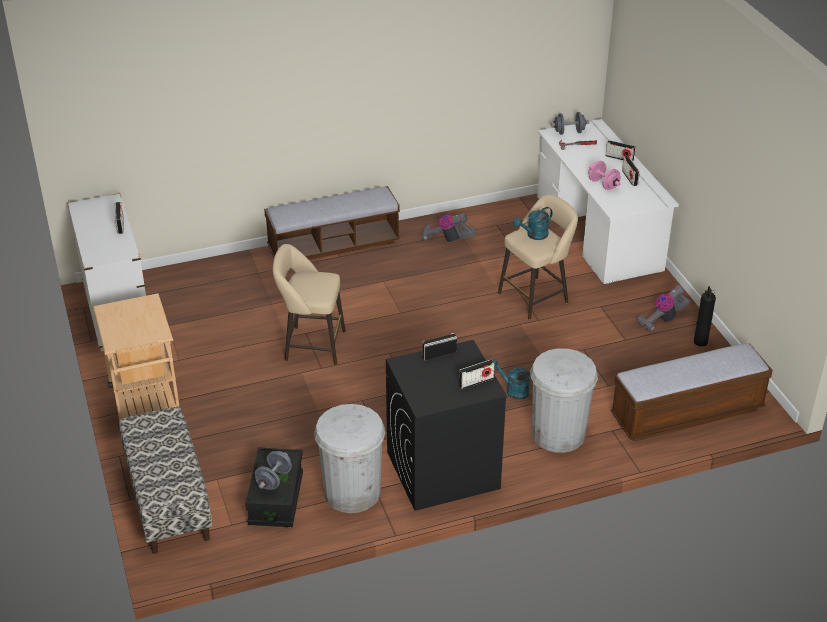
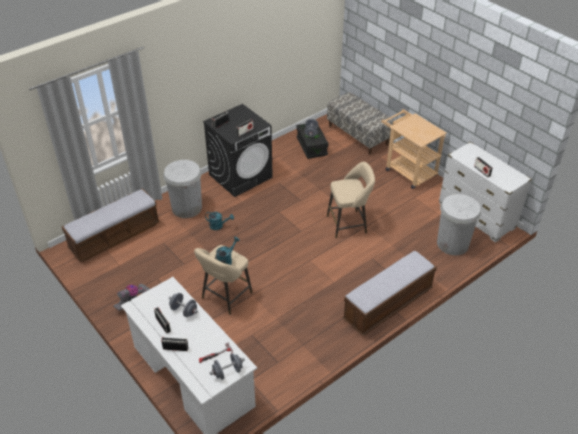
camera: 160 degrees right, 5 degrees up
(352, 492) = (279, 157): white trash can -> white trash can (452, 244)
(448, 239) = (309, 335): vacuum cleaner -> none
(603, 184) = (184, 310): pink dumbbell -> grey dumbbell
(700, 341) = (106, 290): fire extinguisher -> none

